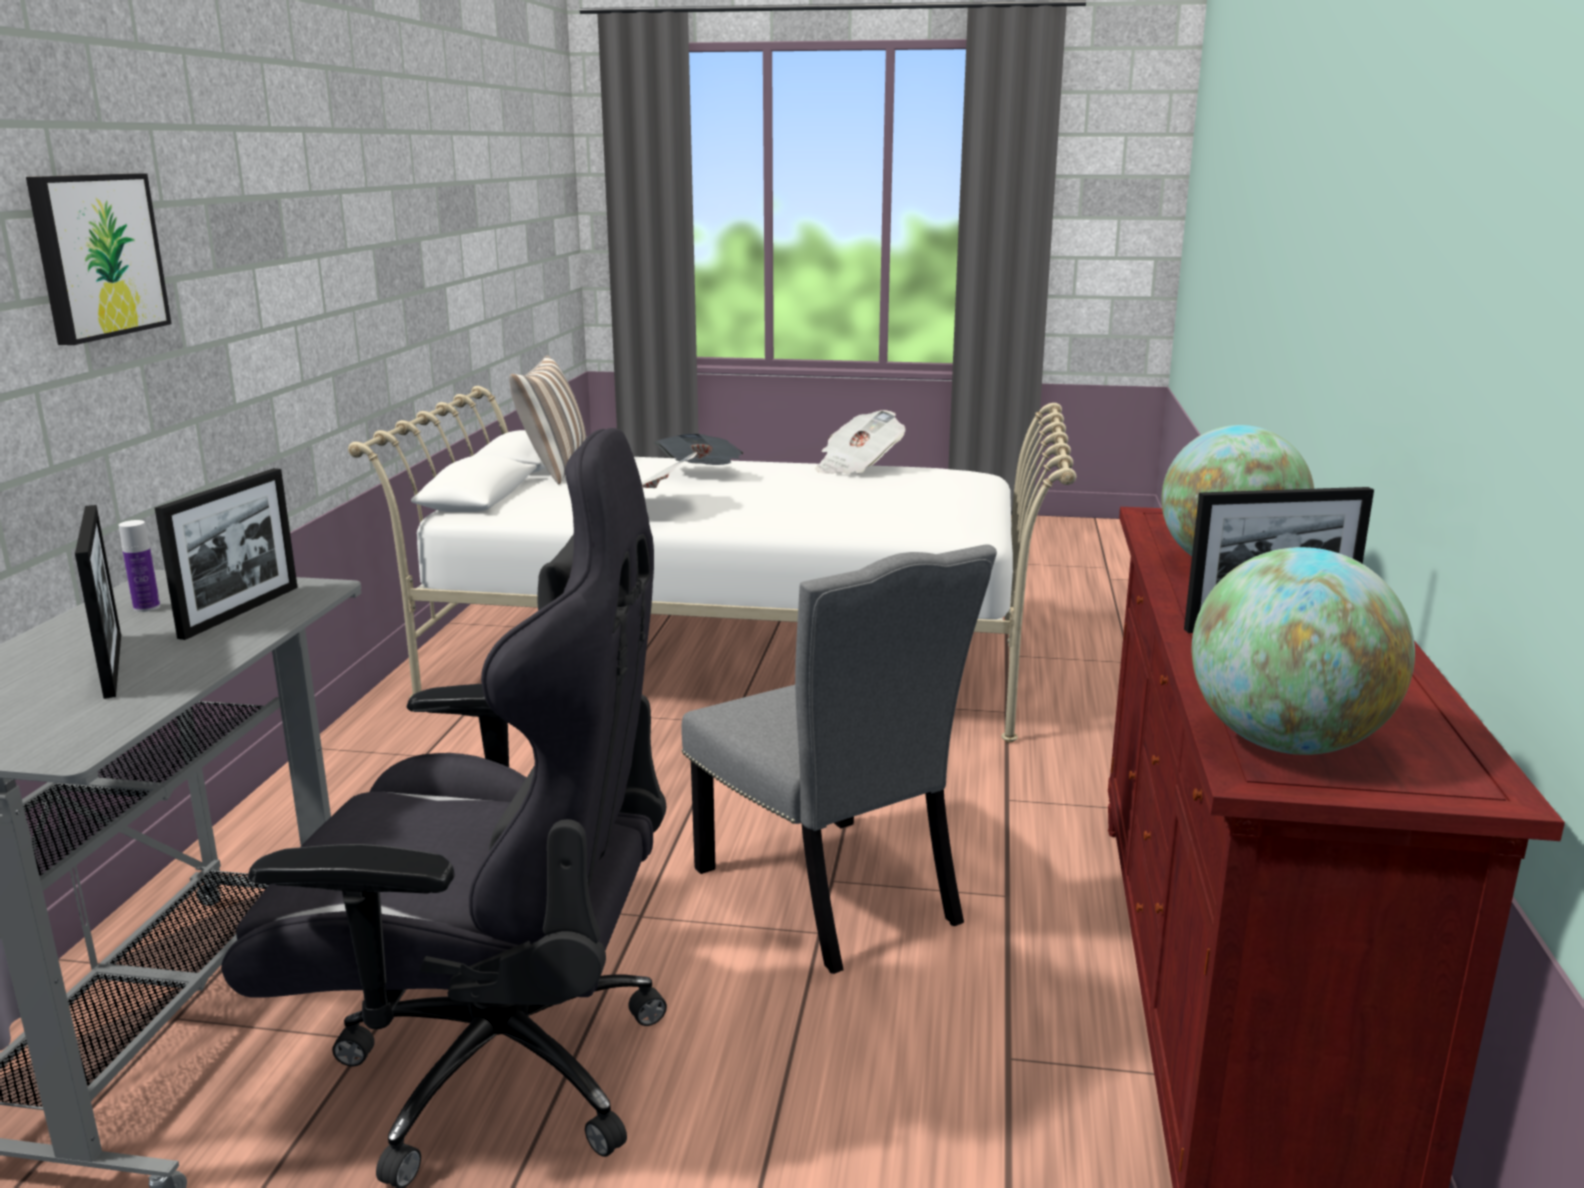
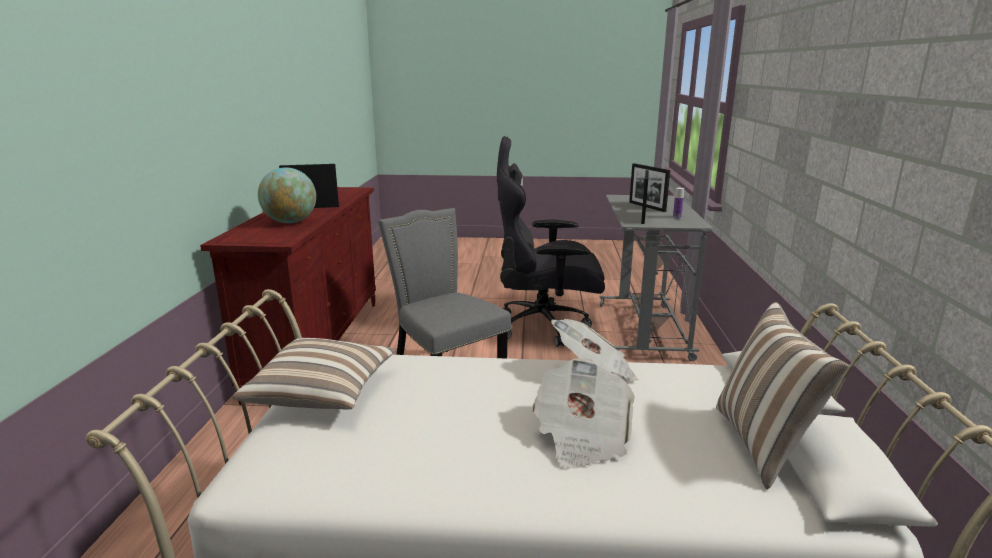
camera: 175 degrees right, 0 degrees up
(96, 256) = (784, 111): picture -> none
(857, 467) = (395, 470): newspaper -> none
(949, 503) = (323, 394): none -> pillow
(1287, 743) = (347, 191): globe -> none

